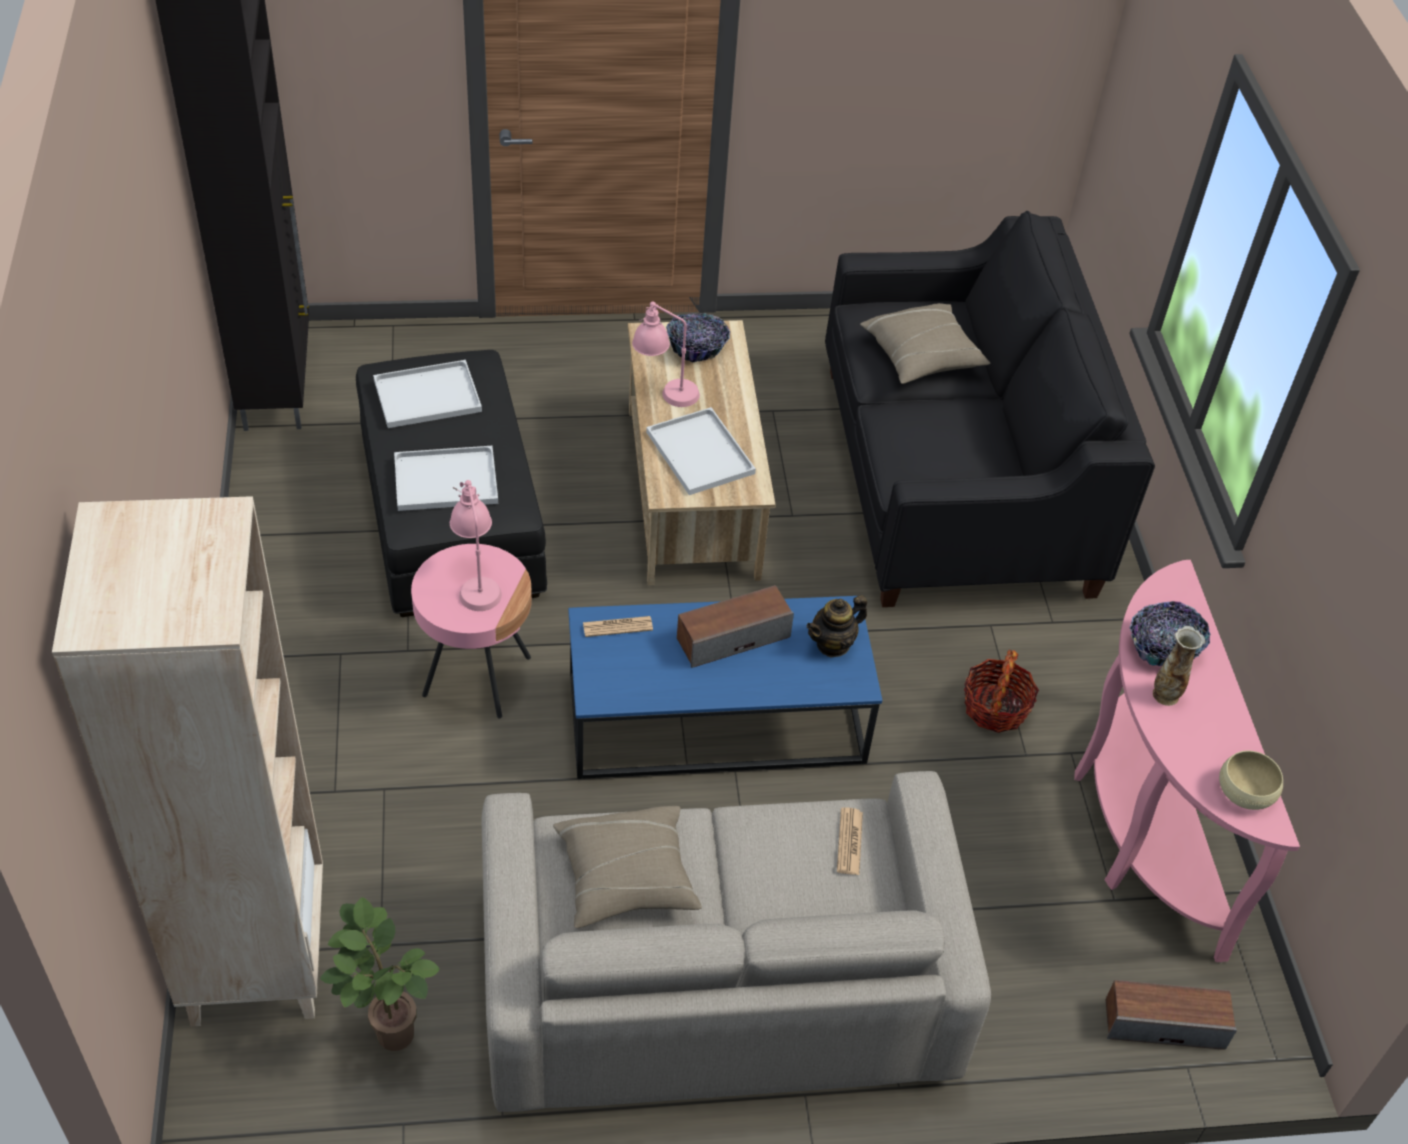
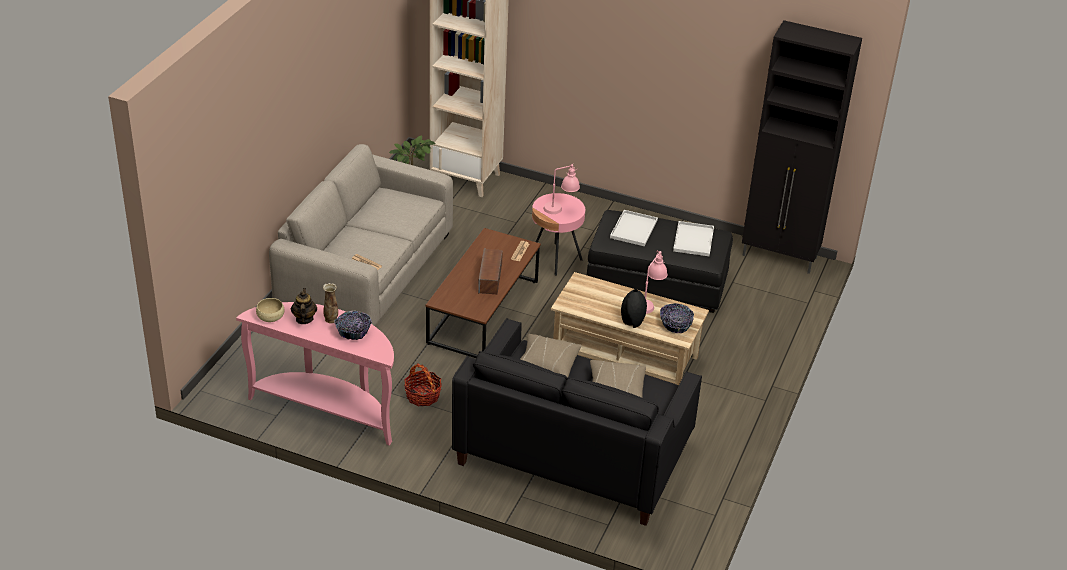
camera: 120 degrees right, 10 degrees down
(626, 878) = (399, 210): beige pillow -> beige pillow (546, 365)
(698, 452) = (600, 298): white tray -> none
(716, 719) = (483, 312): blue coffee table -> brown coffee table
(731, 396) = (632, 322): none -> black vase
(833, 644) = (464, 303): teapot -> teapot (304, 319)
(1164, 1023) = (243, 368): speaker -> none

